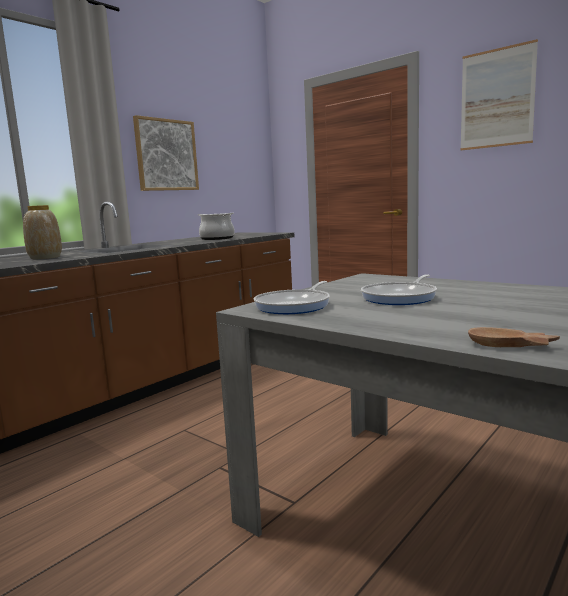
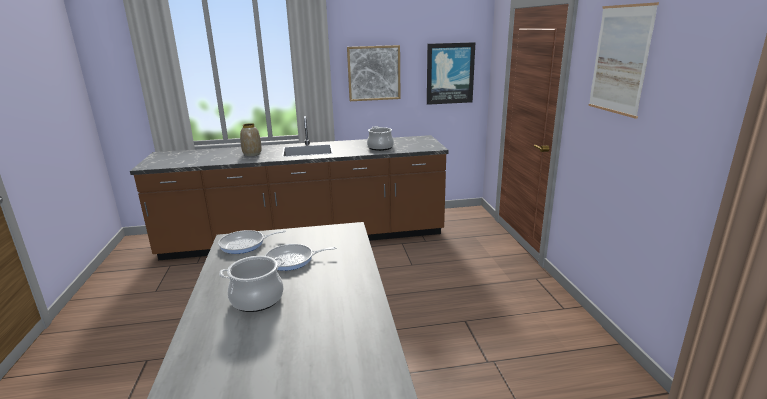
camera: 40 degrees right, 10 degrees up
(240, 162) = (450, 73): none -> picture
(490, 319) = (257, 299): none -> cooking pot
(511, 346) = (201, 320): brown bowl -> none

